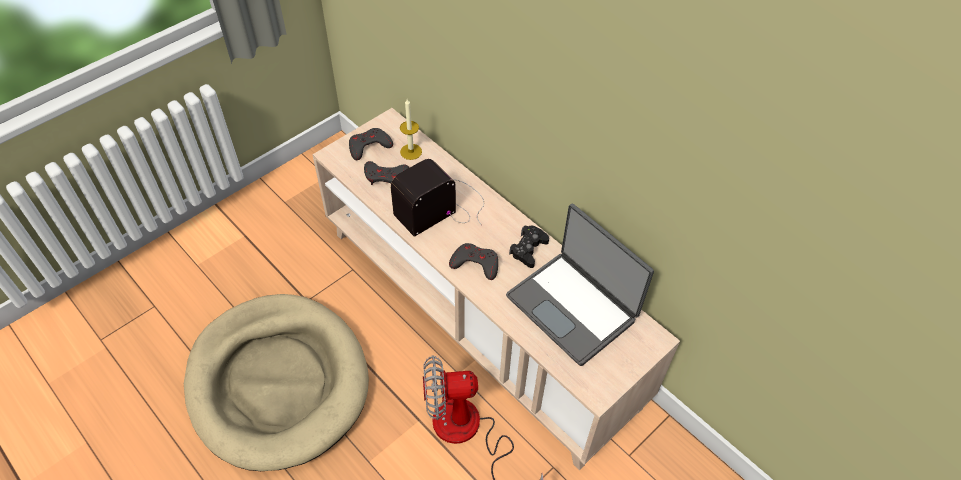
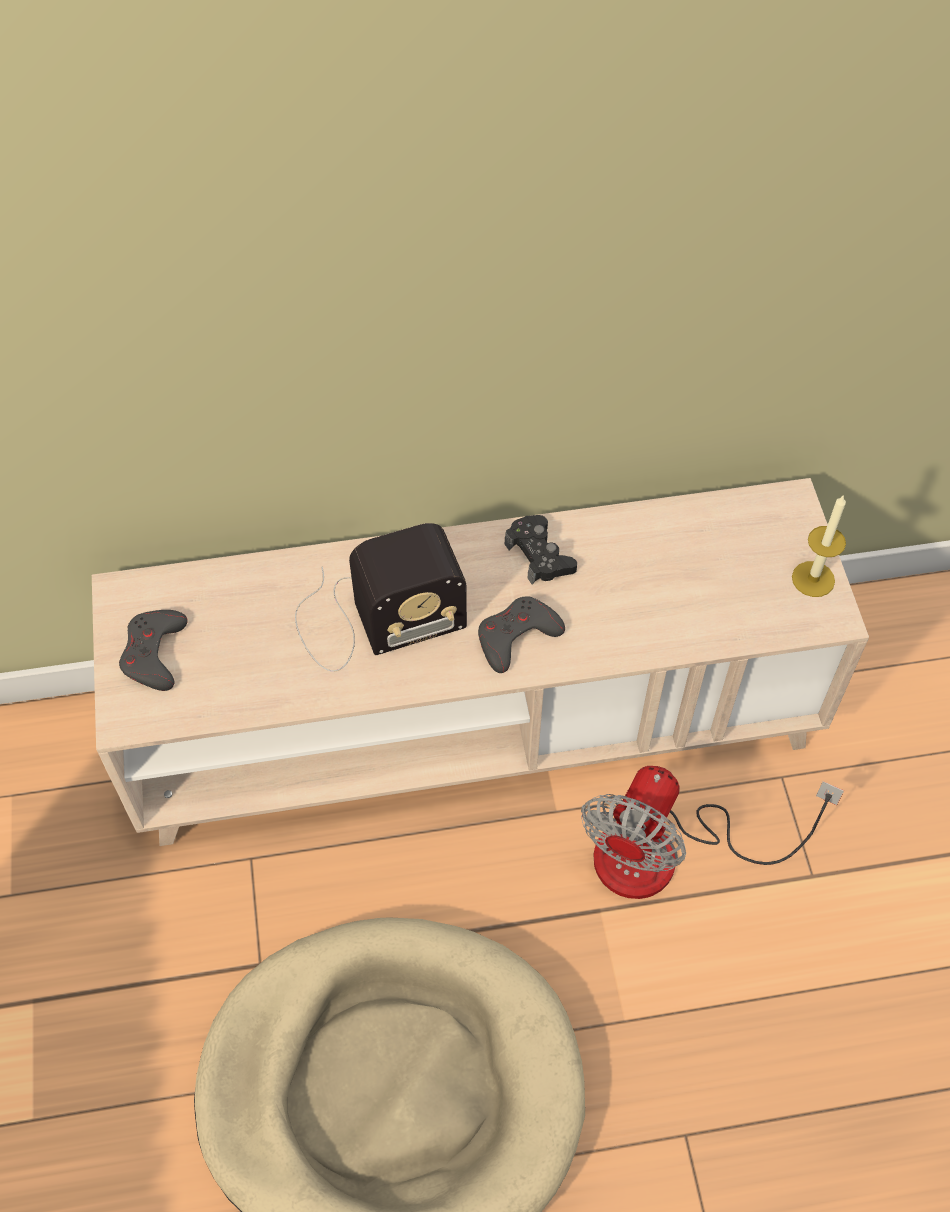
camera: 55 degrees left, 5 degrees up
(386, 176) = (243, 664): grey game controller -> none
(411, 151) = (219, 600): candle -> candle (813, 579)
(443, 207) = (373, 619): radio -> radio turned 105 degrees counterclockwise
(573, 307) = (678, 562): laptop -> none

